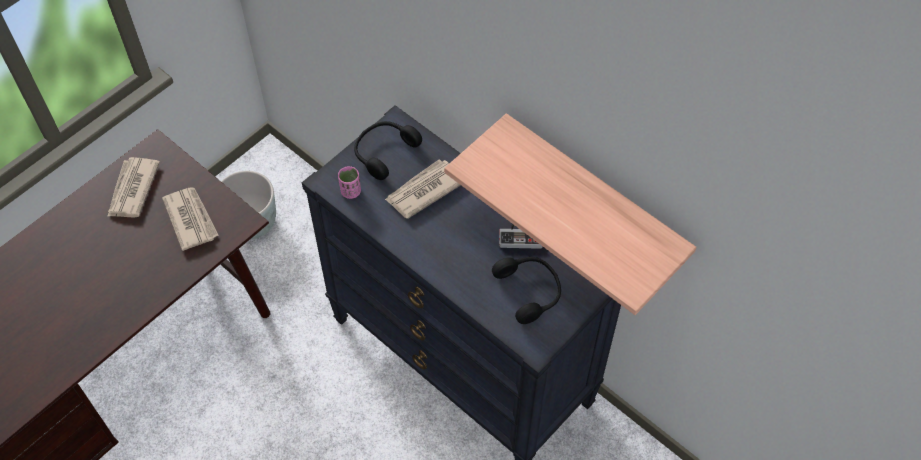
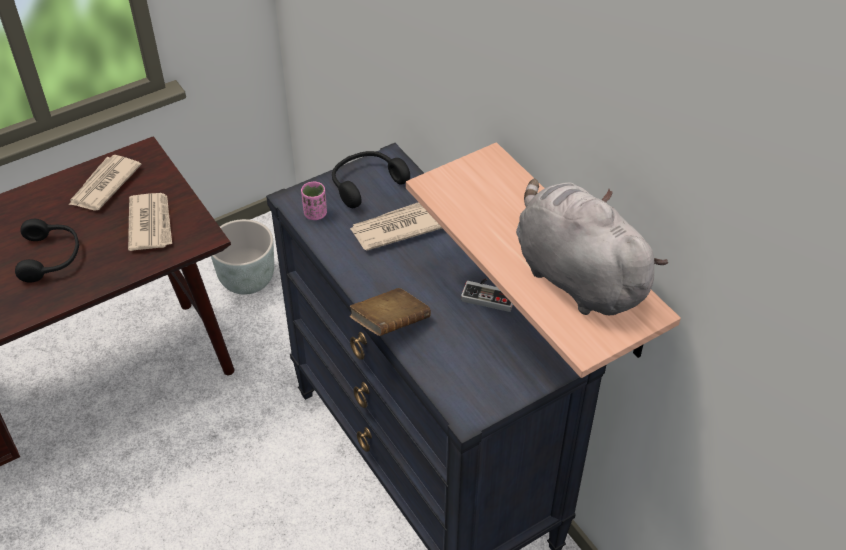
camera: 15 degrees right, 10 degrees down
(448, 282) = (390, 324): none -> brown book
(530, 291) = (481, 353): black headphones -> black headphones (52, 257)
(607, 227) = (576, 276): none -> grey plush toy

